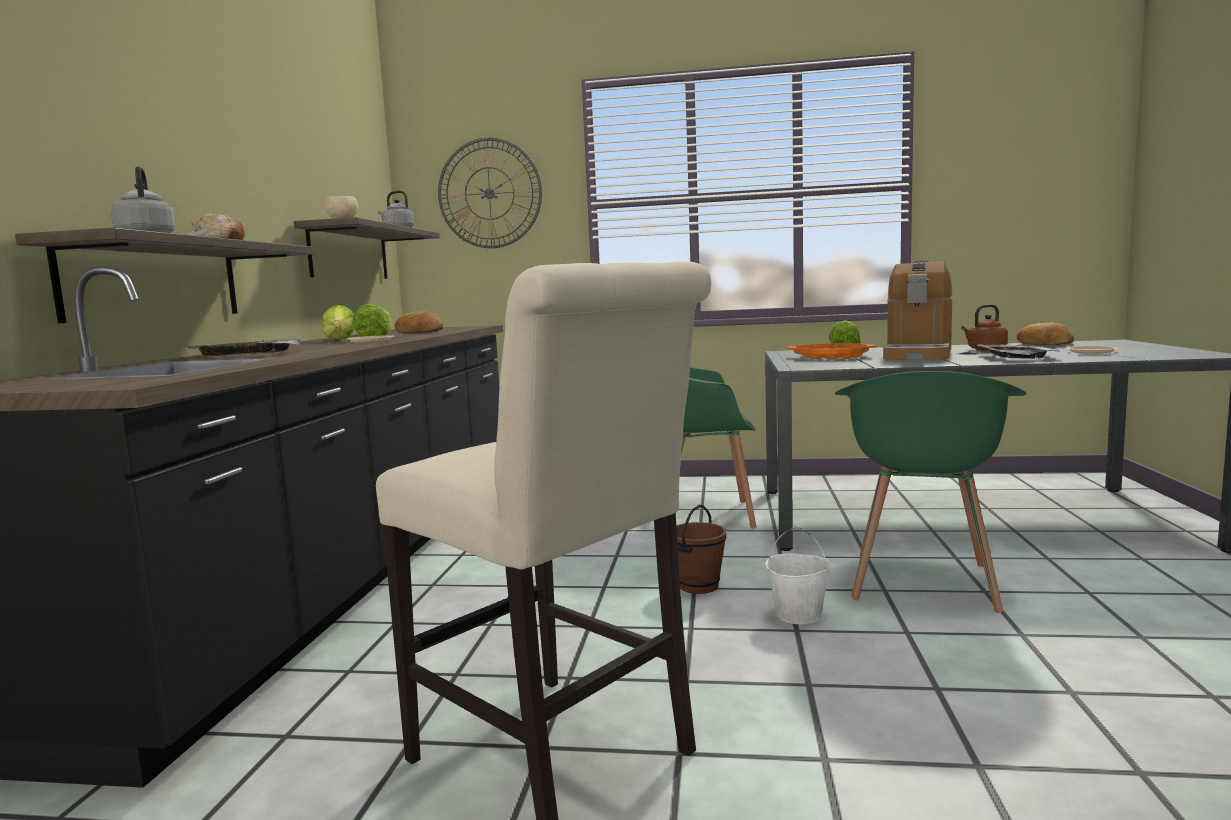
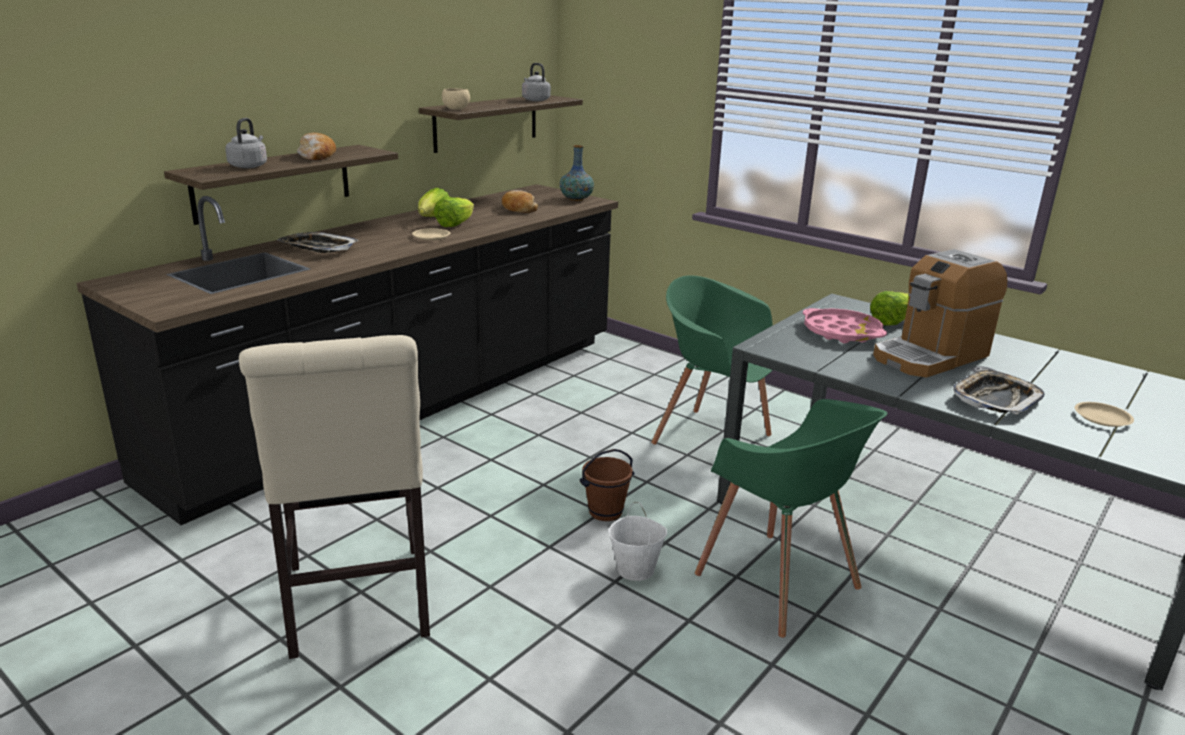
camera: 30 degrees right, 15 degrees up
(460, 327) = (576, 199): none -> vase
(489, 193) = (633, 64): wall clock -> none
(830, 357) = (842, 332): orange tray -> pink tray
(922, 583) = (778, 583): green chair -> green chair turned 90 degrees counterclockwise
(985, 349) = (1023, 369): brown kettle -> none
(1043, 344) = (1126, 377): bread -> none

